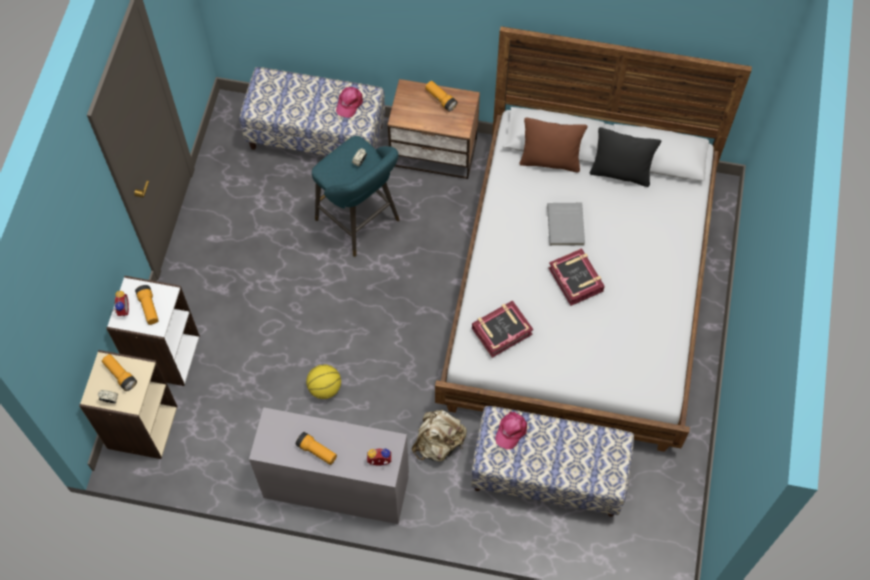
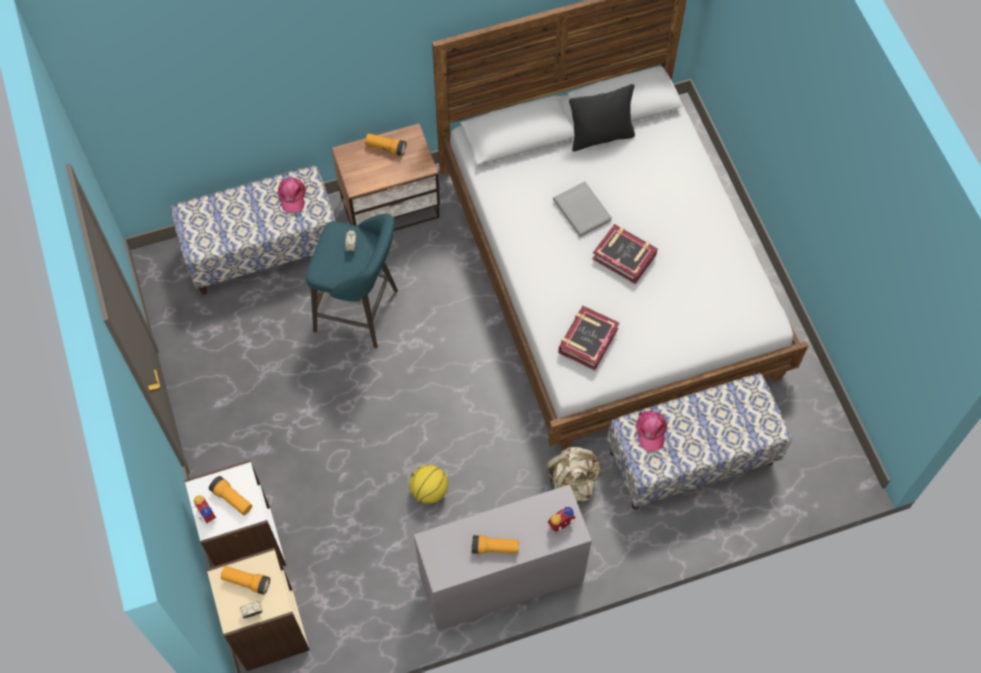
camera: 30 degrees left, 0 degrees up
(550, 161) = (528, 157): brown pillow -> none

